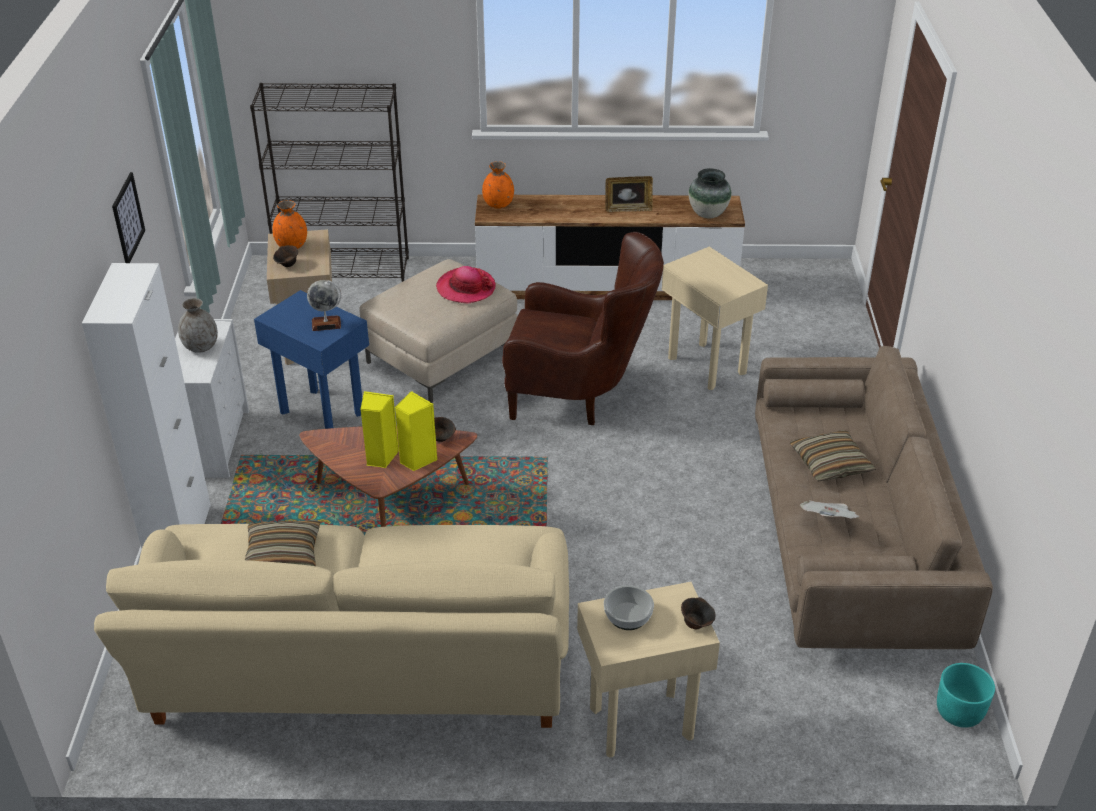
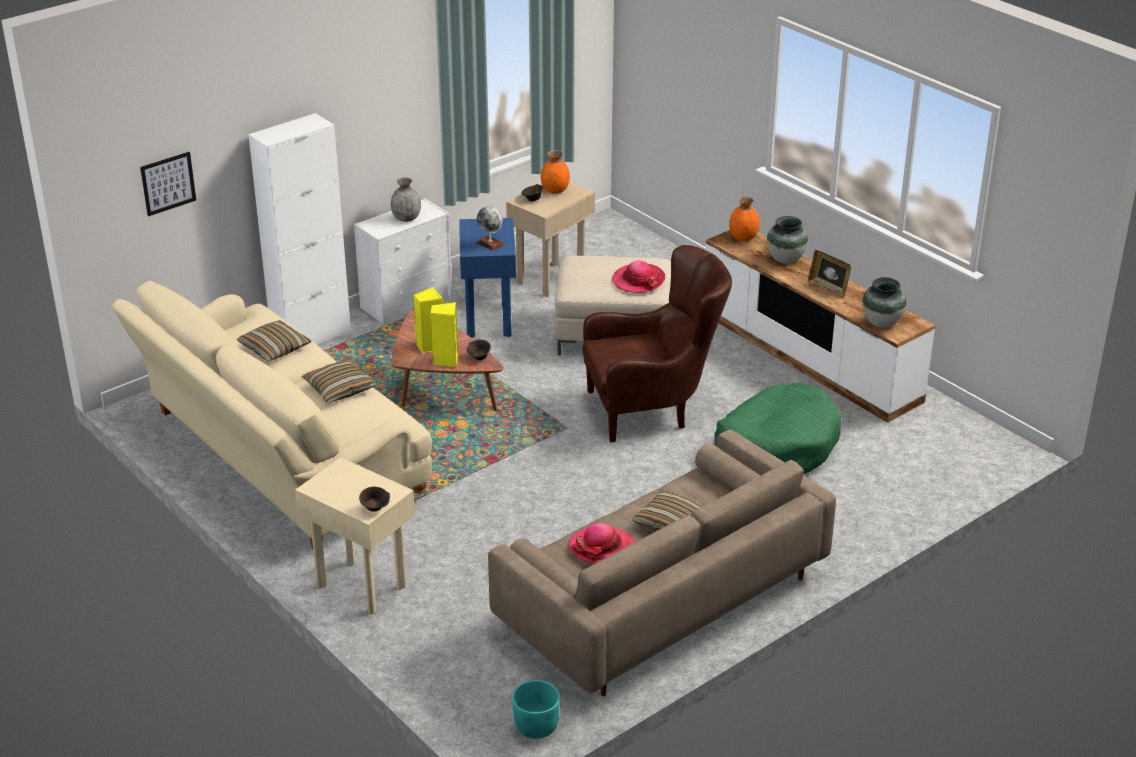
camera: 50 degrees right, 5 degrees down
(128, 218) = (363, 94): picture -> picture (168, 183)
(344, 270) = (650, 248): black bookcase -> none
(419, 547) = (339, 389): none -> pillow
(559, 205) = (785, 260): none -> vase
(579, 397) = (653, 409): brown armchair -> brown armchair turned 75 degrees counterclockwise
(627, 616) = (350, 479): bowl -> none
(706, 366) = (776, 446): beige side table -> green dog bed
(828, 521) = (602, 548): newspaper -> hat

